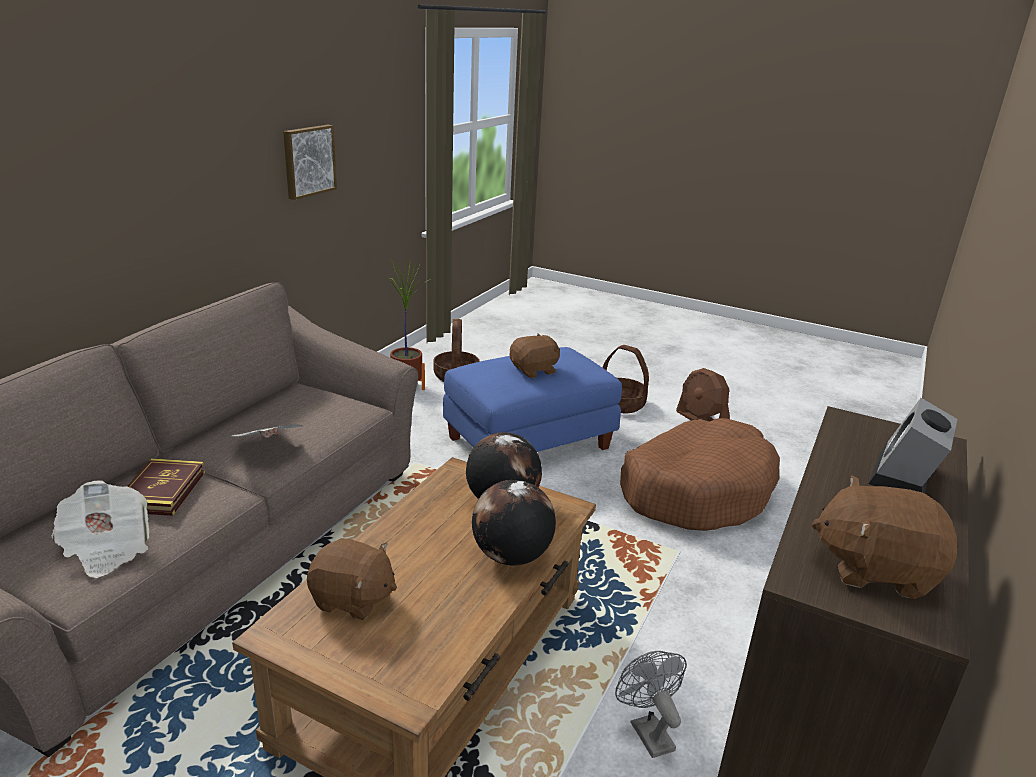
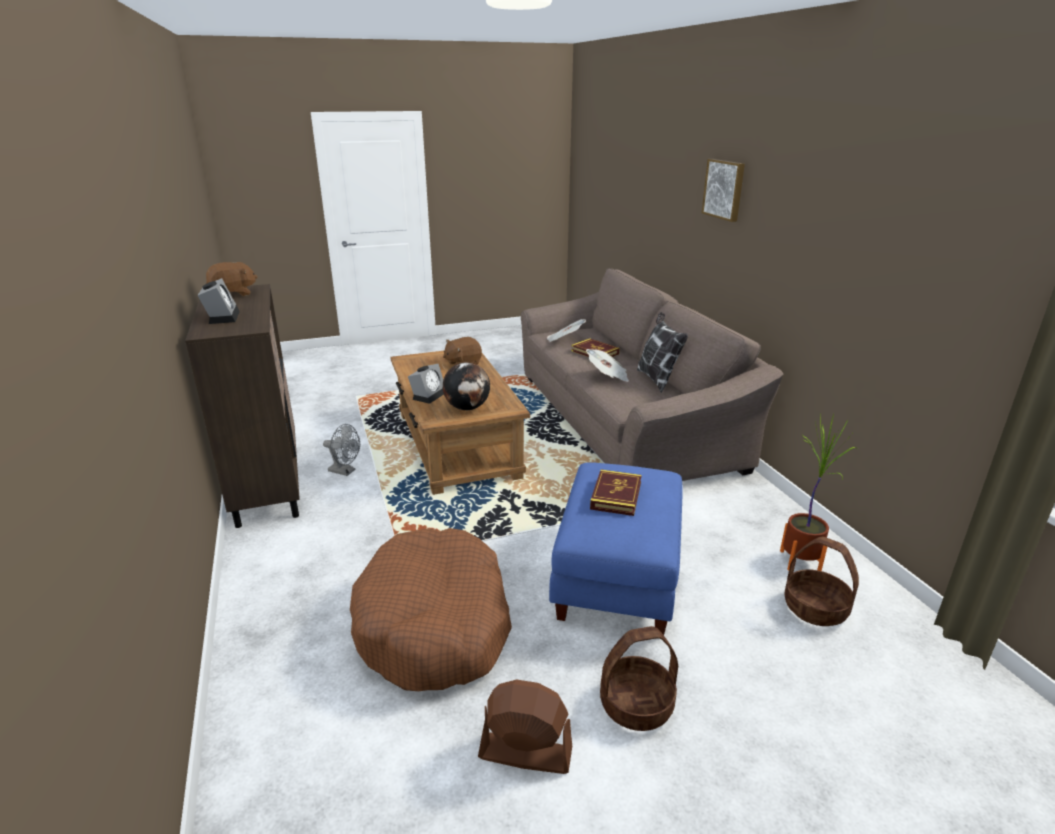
camera: 135 degrees right, 0 degrees up
(242, 416) = (657, 379): none -> pillow
(308, 161) = (858, 275): picture -> picture (724, 189)
(511, 556) = (429, 395): globe -> alarm clock
(534, 370) = (616, 496): brown plush toy -> book

